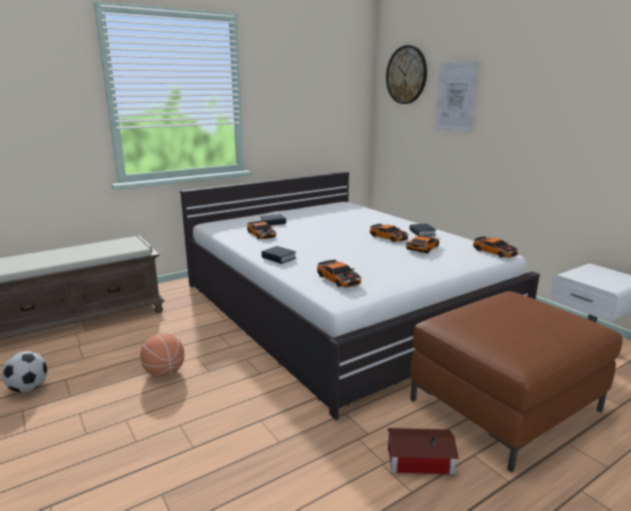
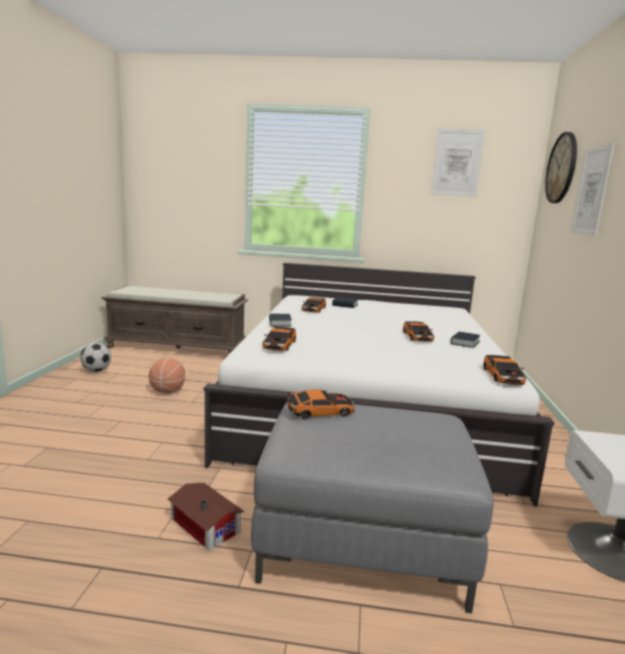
camera: 40 degrees right, 5 degrees down
(315, 69) = (457, 163): none -> picture
(422, 248) = (426, 351): toy car -> toy car (320, 410)
(504, 405) = (363, 539): brown ottoman -> grey ottoman

